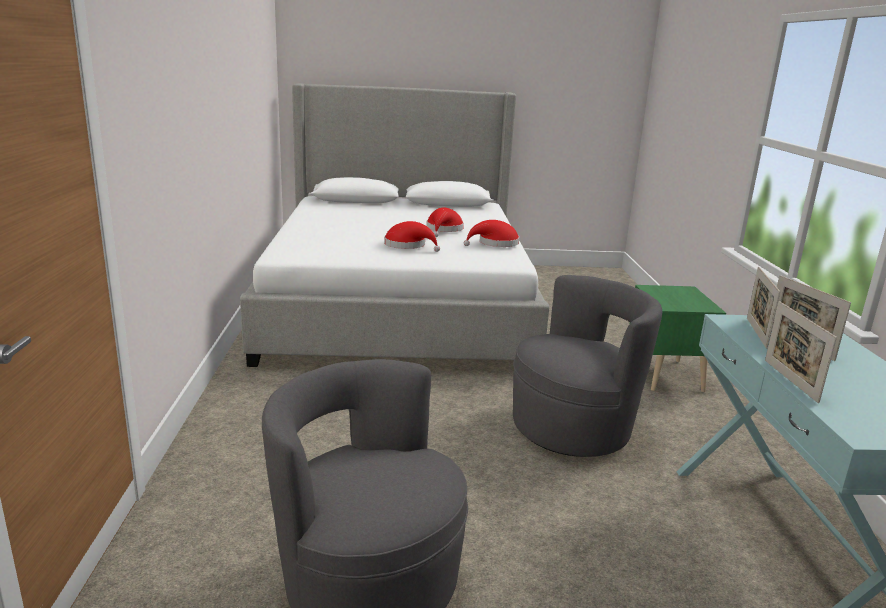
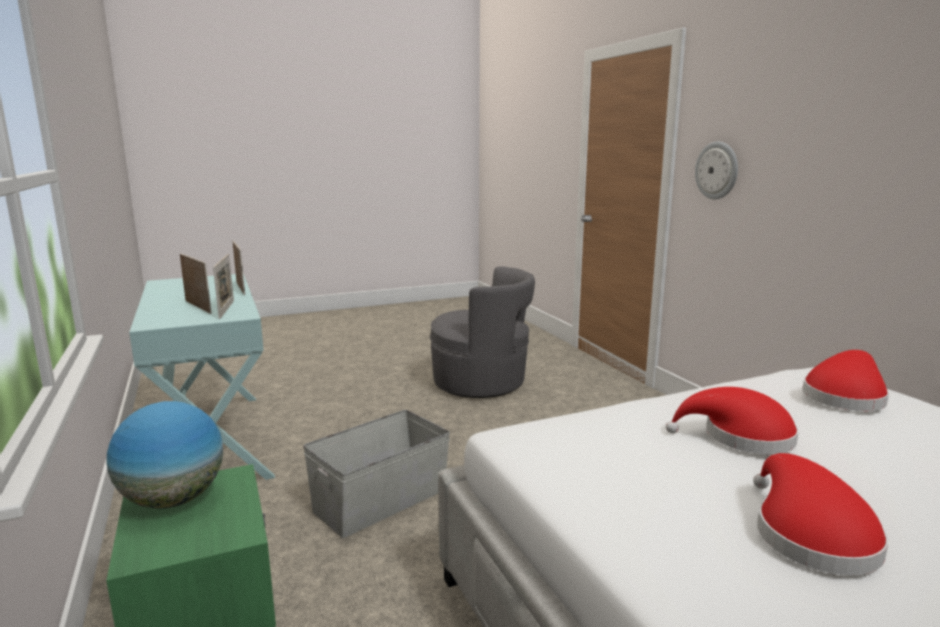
camera: 160 degrees right, 5 degrees down
(140, 146) = (717, 170): none -> wall clock
(495, 243) = (614, 497): red hat -> red hat (844, 396)
(573, 428) = (379, 500): grey armchair -> grey storage box
(692, 303) = (173, 500): none -> globe

